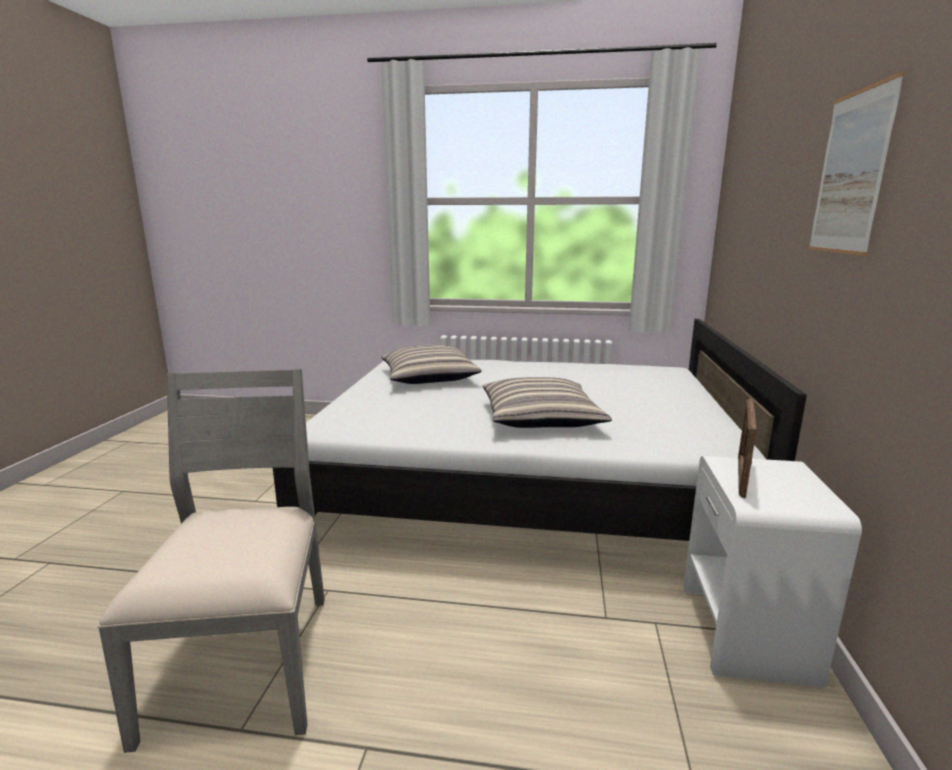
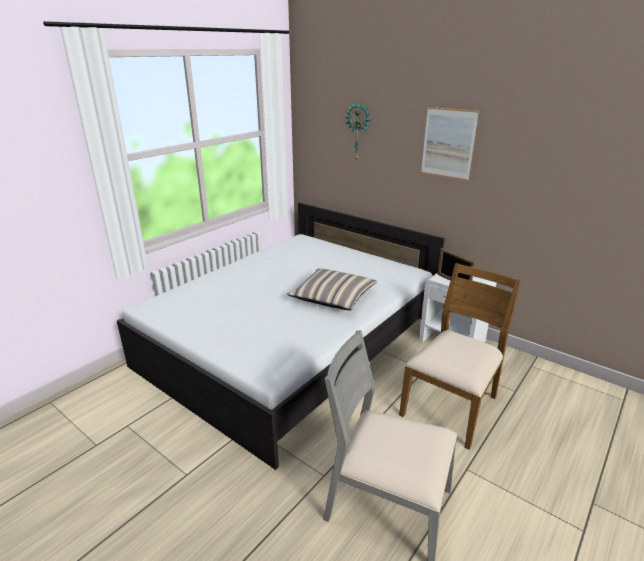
camera: 60 degrees left, 10 degrees up
(429, 377) = (212, 307): pillow -> none
(532, 681) = (451, 406): none -> brown chair
(762, 185) = (358, 131): none -> wall clock

